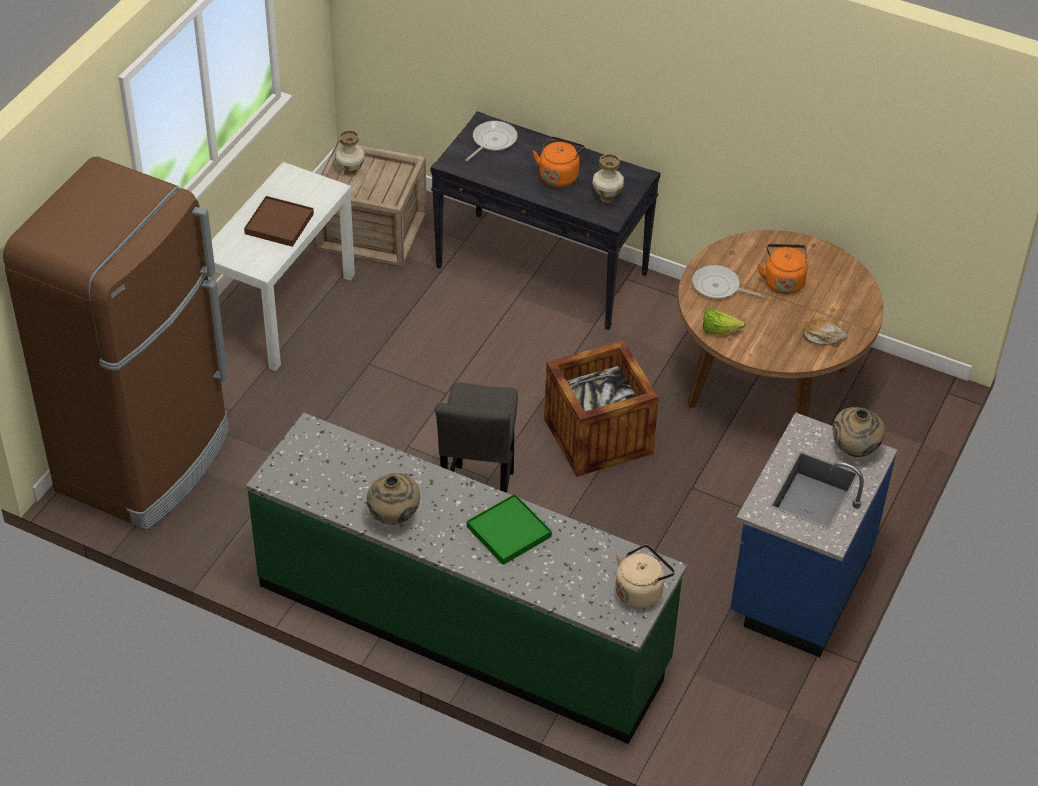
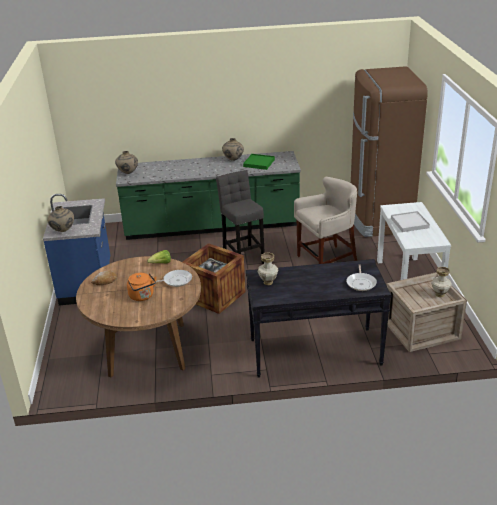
camera: 150 degrees right, 15 degrees down
(279, 224) = (409, 223): brown tray -> white tray
(352, 414) = (326, 260): none -> beige stool
(509, 532) = (189, 170): green tray -> green tray (259, 163)
(559, 175) = (305, 282): orange kettle -> none
(640, 591) = (128, 173): beige kettle -> beige vase

